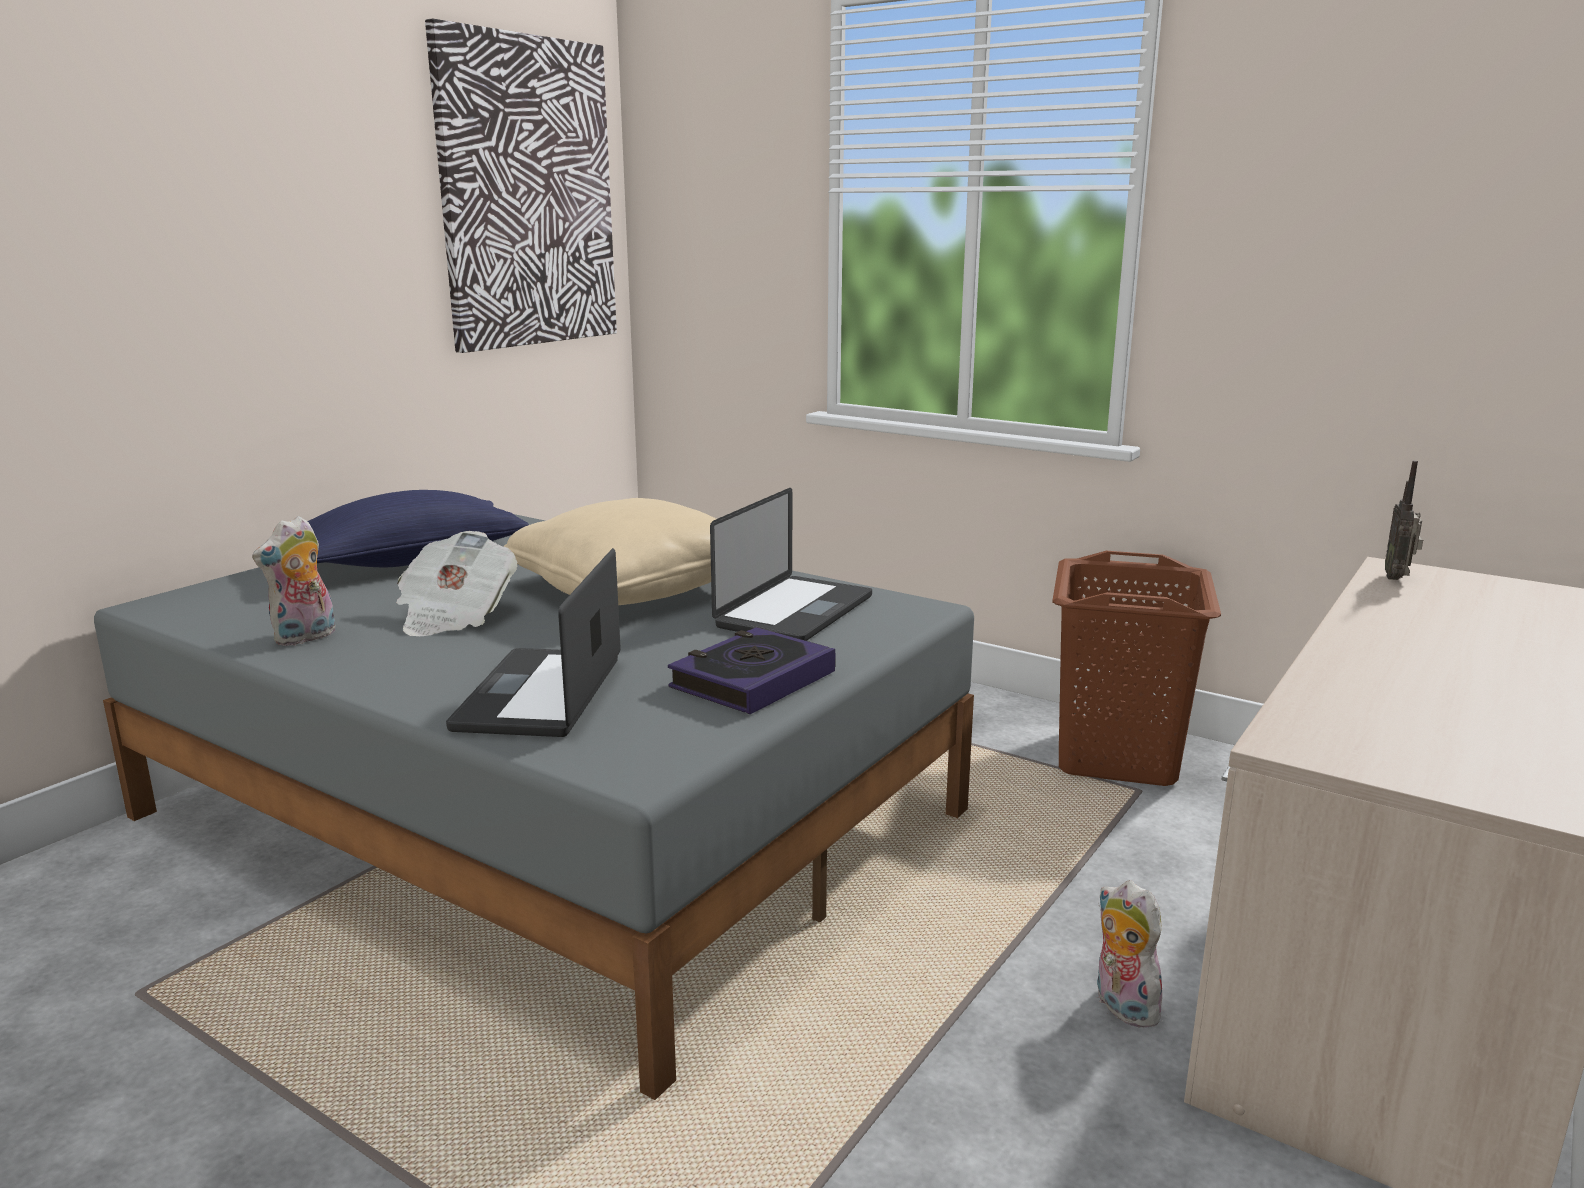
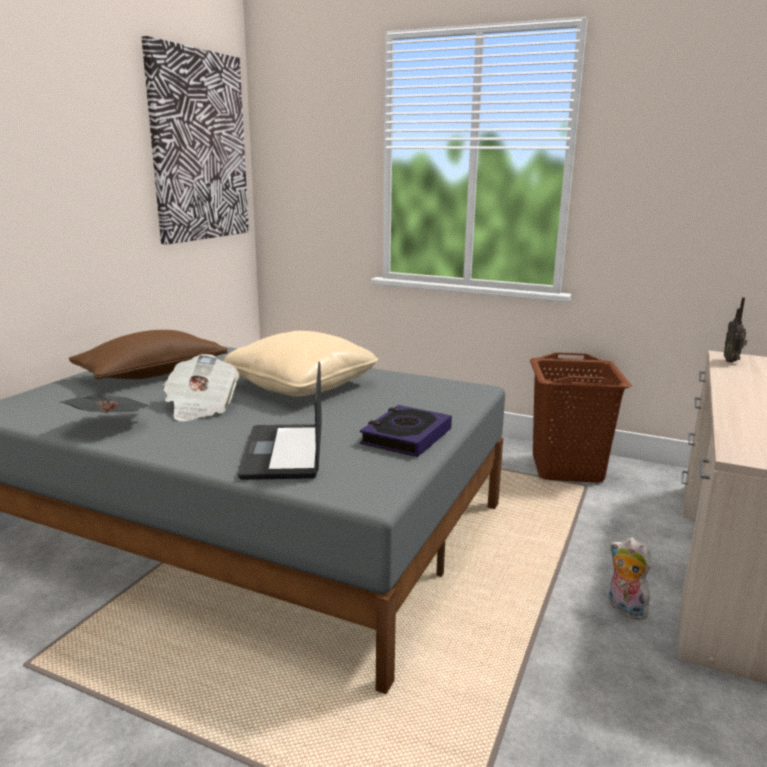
camera: 10 degrees left, 0 degrees up
(305, 638) = (111, 426): plush toy -> newspaper
(410, 560) = (152, 374): blue pillow -> brown pillow
(795, 612) = (406, 395): laptop -> none

